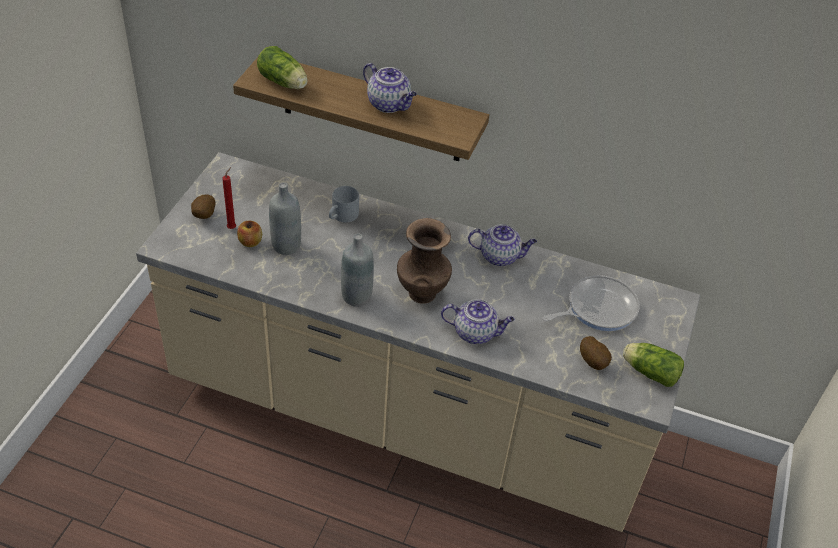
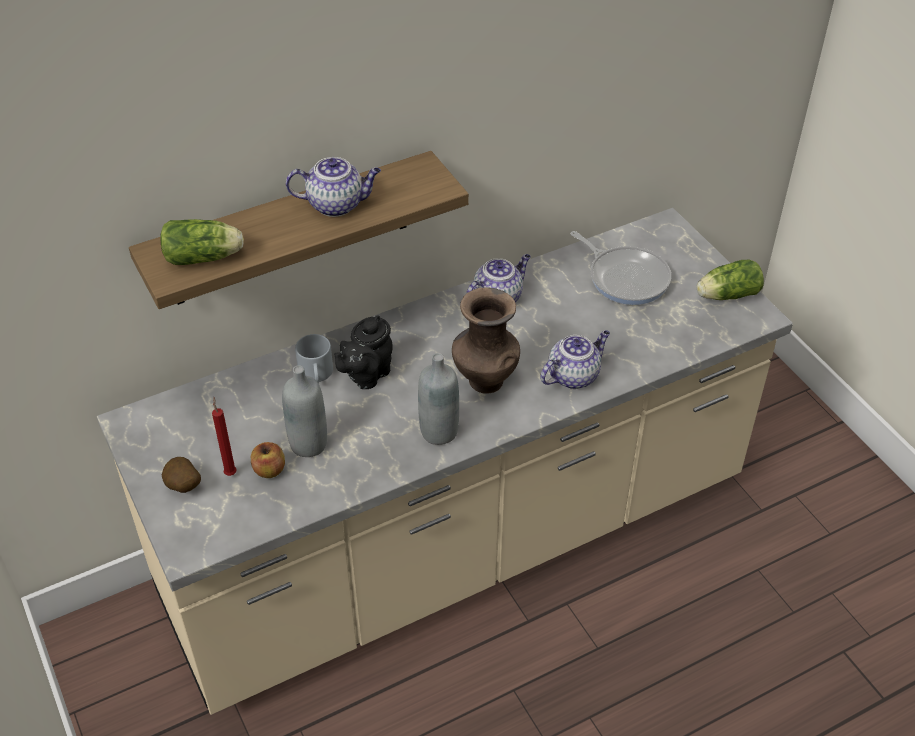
camera: 45 degrees left, 0 degrees up
(365, 237) = (366, 375): none -> black teapot
(593, 362) = (683, 321): potato -> none
(597, 308) = (625, 277): frying pan -> frying pan turned 120 degrees clockwise

